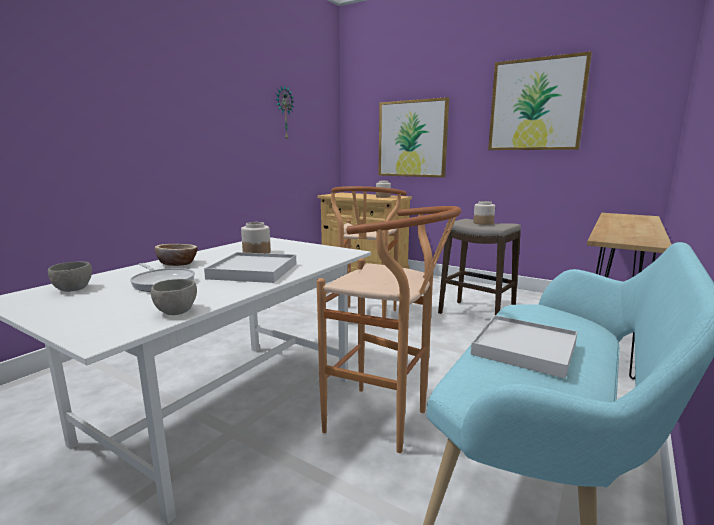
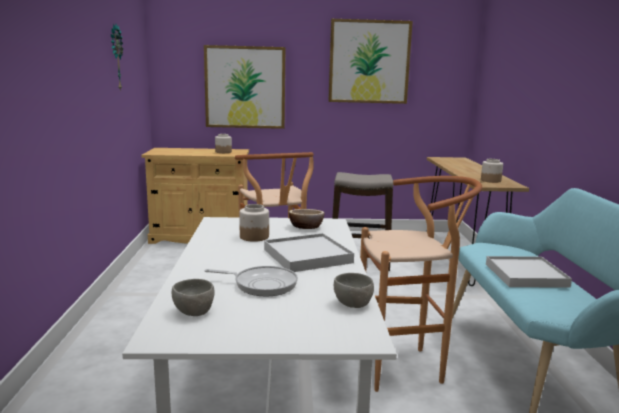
camera: 35 degrees left, 0 degrees up
(177, 264) = (214, 263): bowl -> bowl (306, 227)
(483, 223) = (363, 176): jar -> jar (490, 180)

